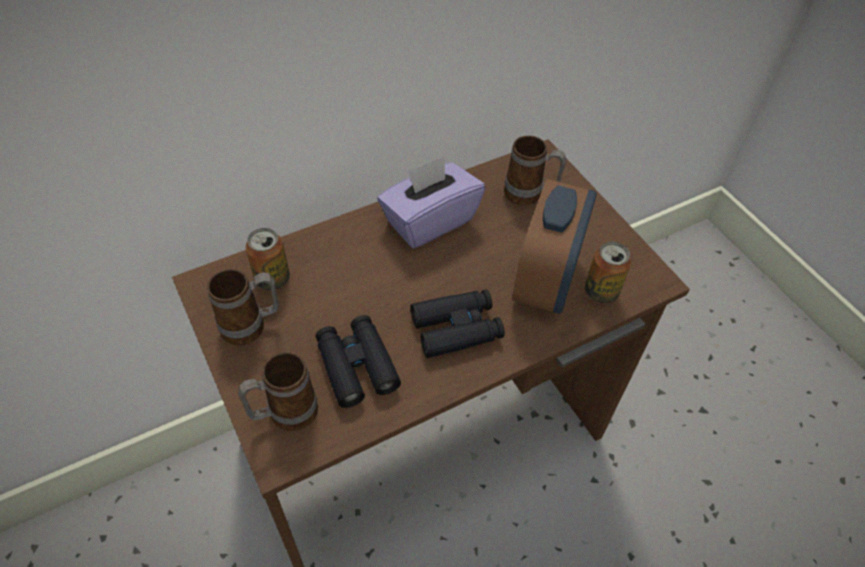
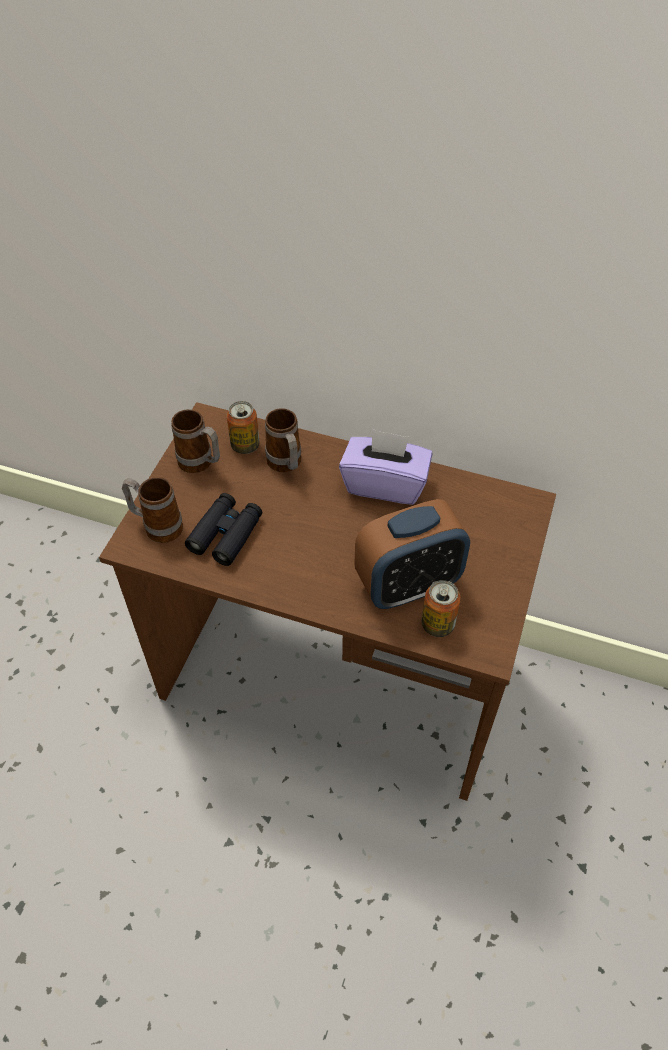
camera: 50 degrees right, 0 degrees up
(457, 328) = (310, 563): black binoculars -> none
(529, 195) = (480, 522): mug -> mug (286, 465)

